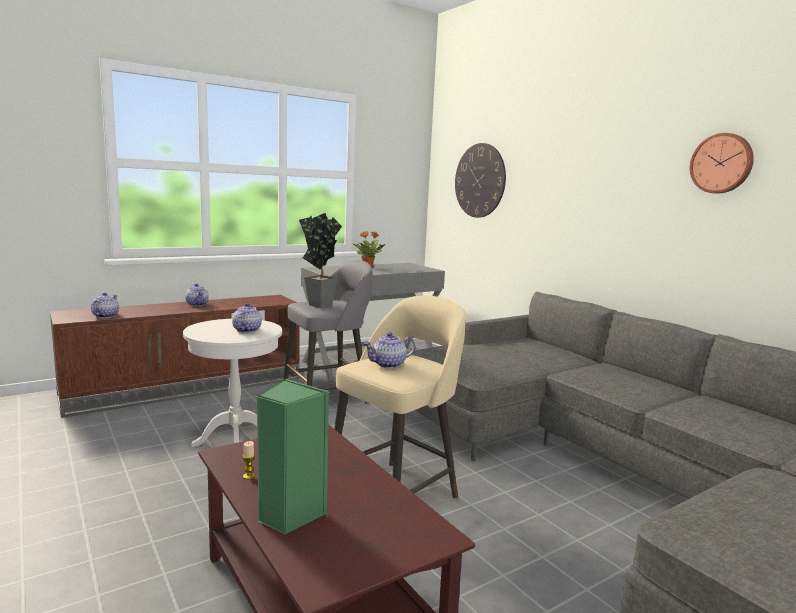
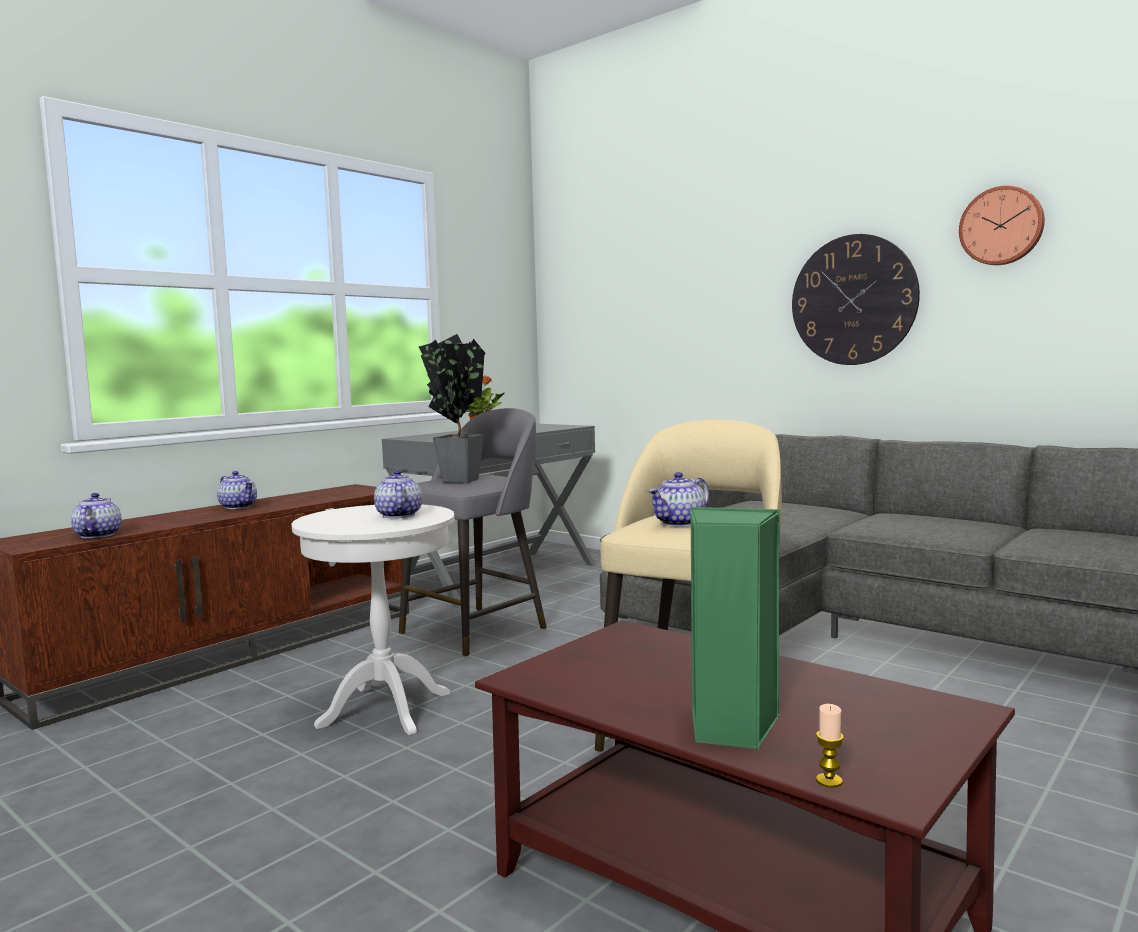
camera: 15 degrees left, 5 degrees down
(249, 476) = (601, 695): candle -> candle (829, 781)
(479, 180) = (627, 291): wall clock -> wall clock (853, 300)

